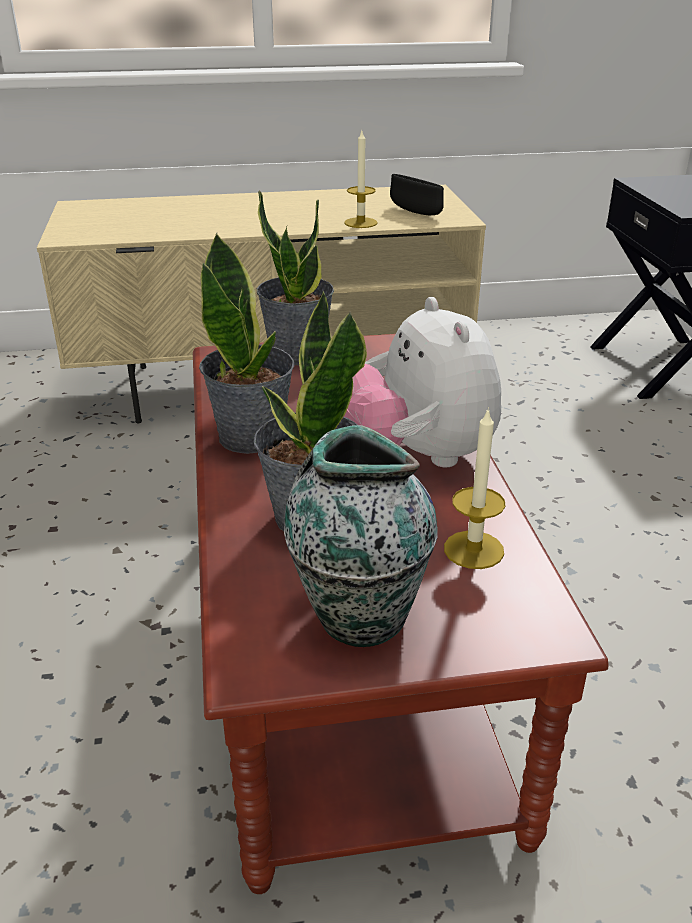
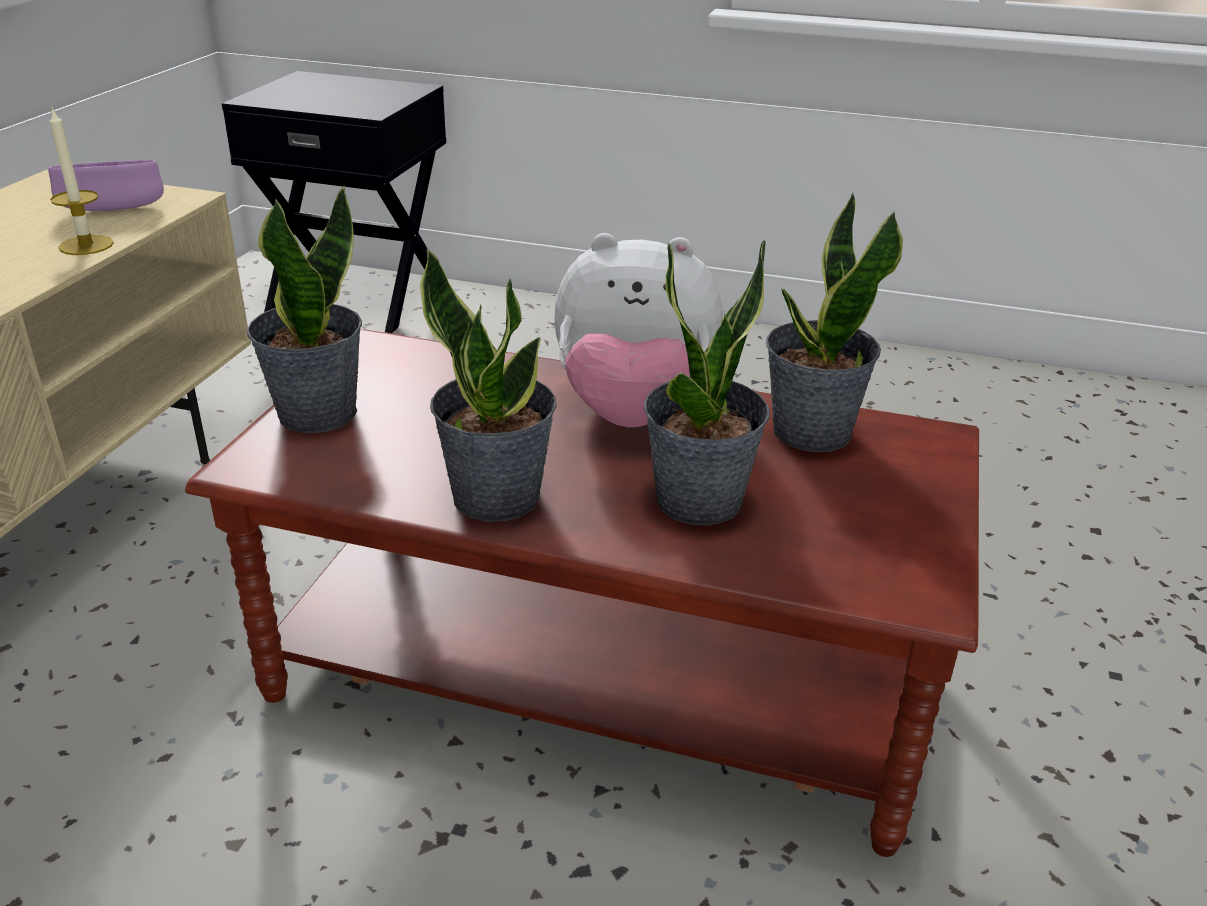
camera: 65 degrees left, 0 degrees up
(358, 616) = (877, 518): vase -> none
(415, 212) = (113, 209): black bowl -> purple bowl
(473, 550) = (810, 432): candle -> potted plant

